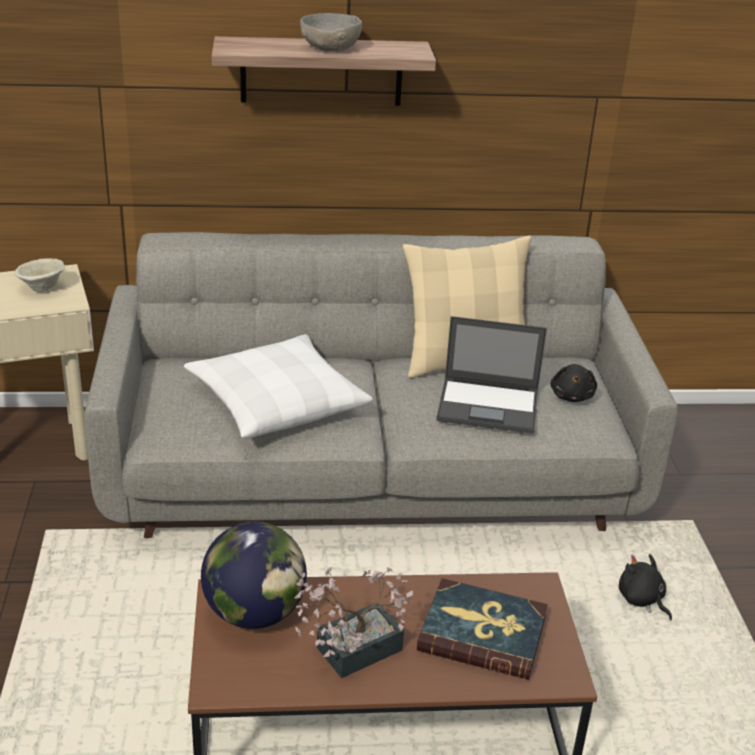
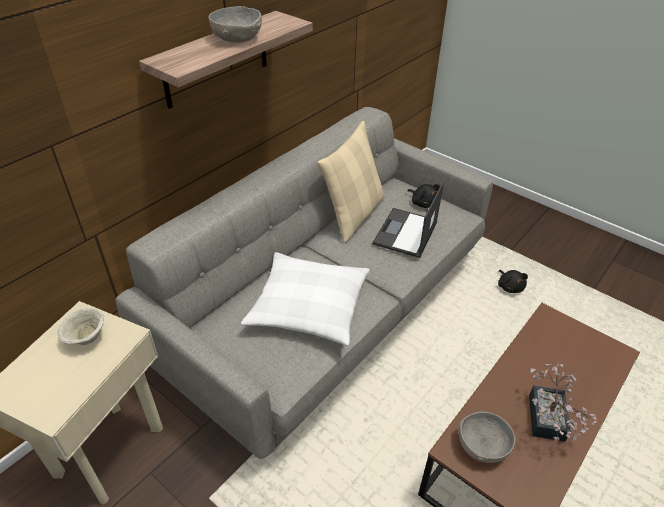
camera: 45 degrees left, 10 degrees up
(254, 613) = (482, 445): globe -> grey bowl
(482, 633) = (568, 360): book -> none
(489, 406) = (405, 233): laptop -> laptop turned 150 degrees clockwise
(641, 600) = (510, 286): black plush toy -> black plush toy turned 120 degrees counterclockwise

